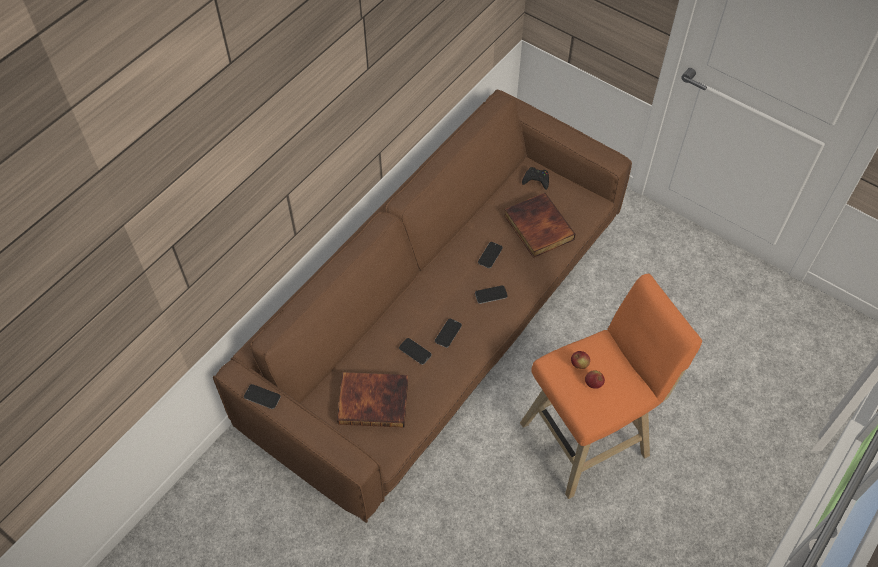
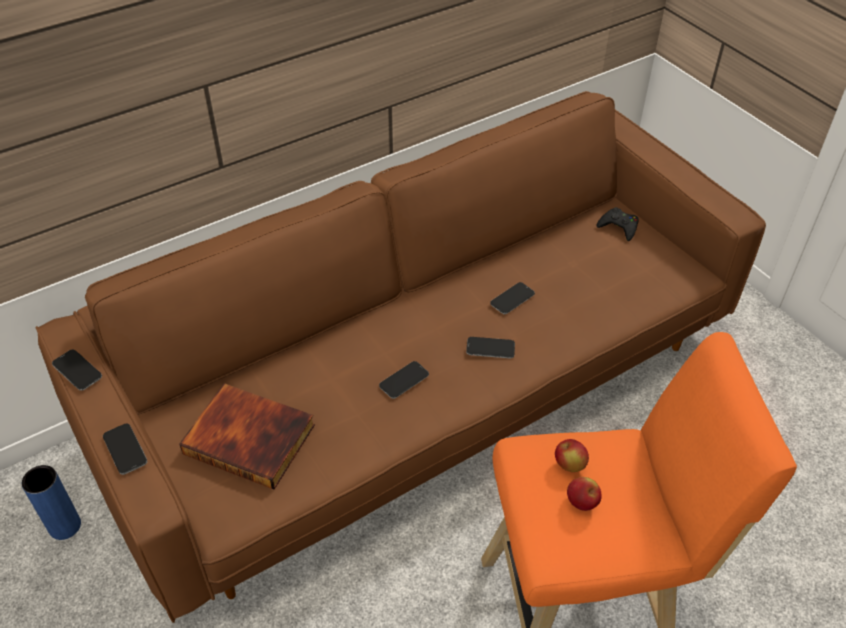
camera: 20 degrees right, 10 degrees down
(253, 490) = (65, 526): none -> blue vase
(415, 351) = (344, 390): phone -> phone (125, 449)
(537, 227) = (596, 282): book -> none

